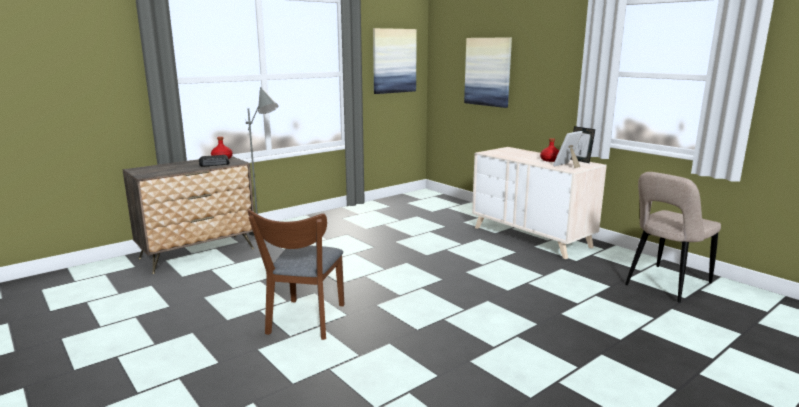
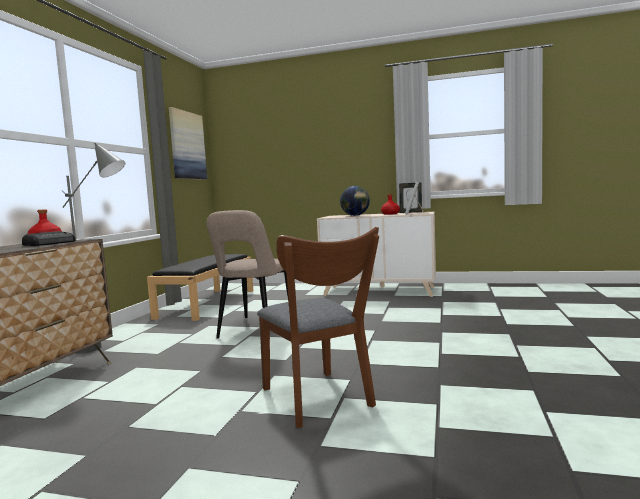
camera: 35 degrees left, 10 degrees down
(380, 210) = (207, 303): none -> black bench
(488, 72) = (289, 152): picture -> none
(515, 155) = (355, 215): none -> globe
(665, 285) = (522, 293): beige chair -> beige chair (255, 330)

